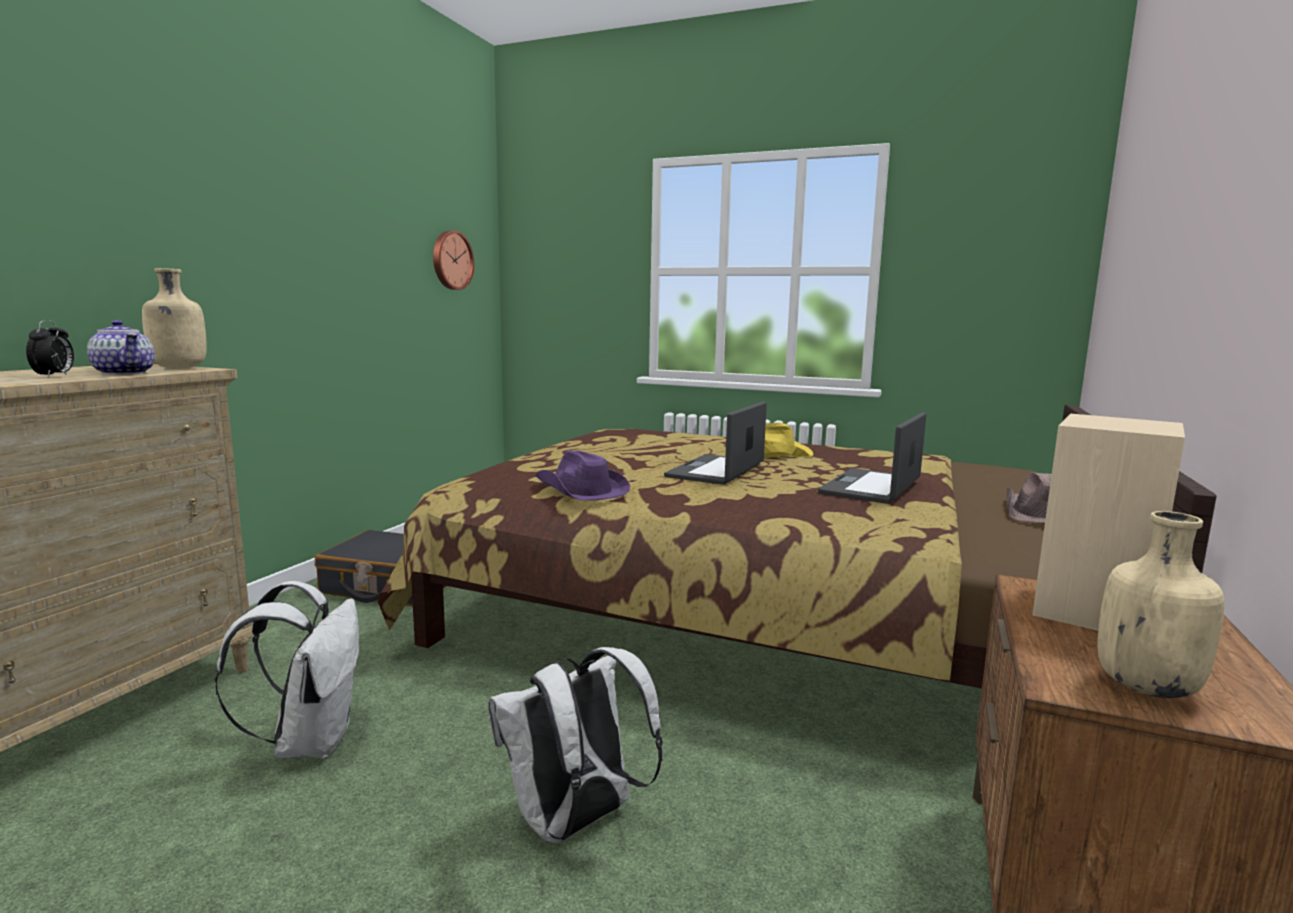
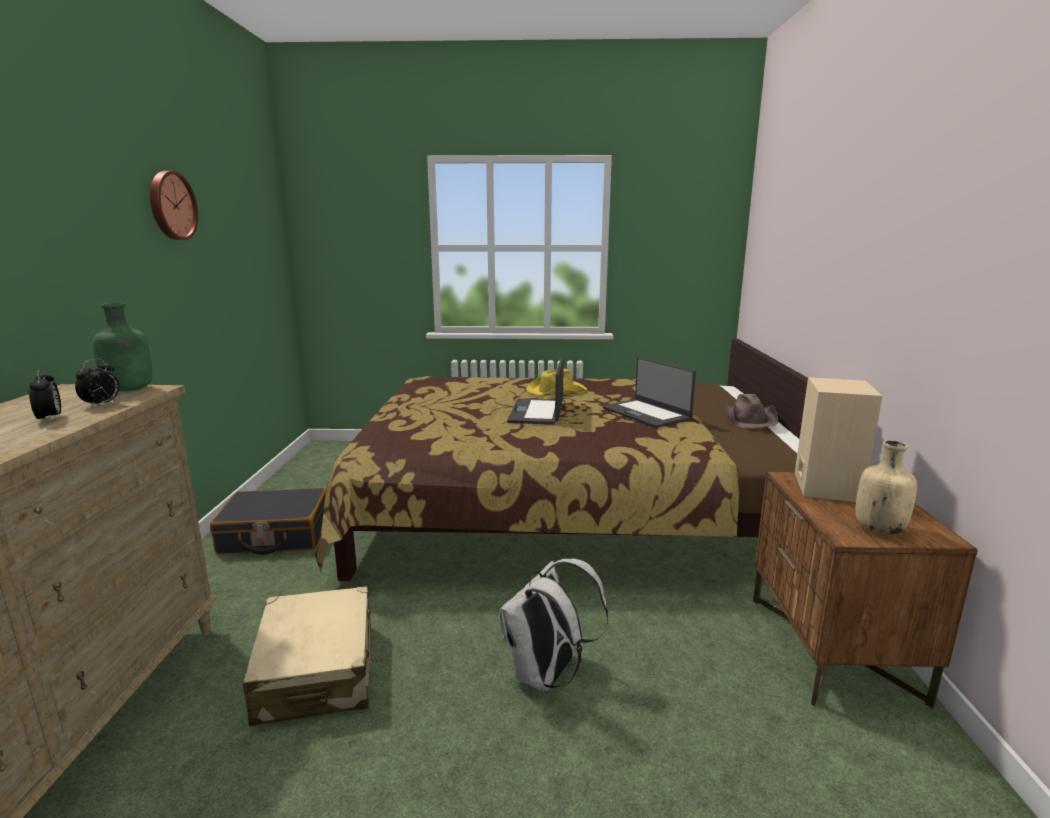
camera: 20 degrees left, 5 degrees up
(124, 373) = (102, 404): teapot -> alarm clock
(178, 368) = (129, 390): beige bottle -> green bottle
(311, 740) = (317, 671): white backpack -> beige suitcase
(451, 260) = (257, 244): wall clock -> wall clock (171, 206)
(580, 490) = (461, 443): purple hat -> none
(872, 487) = (646, 413): laptop -> laptop turned 45 degrees counterclockwise

